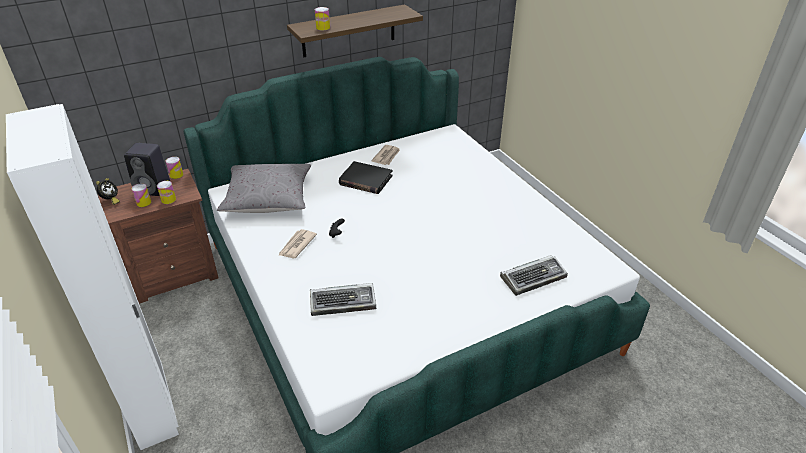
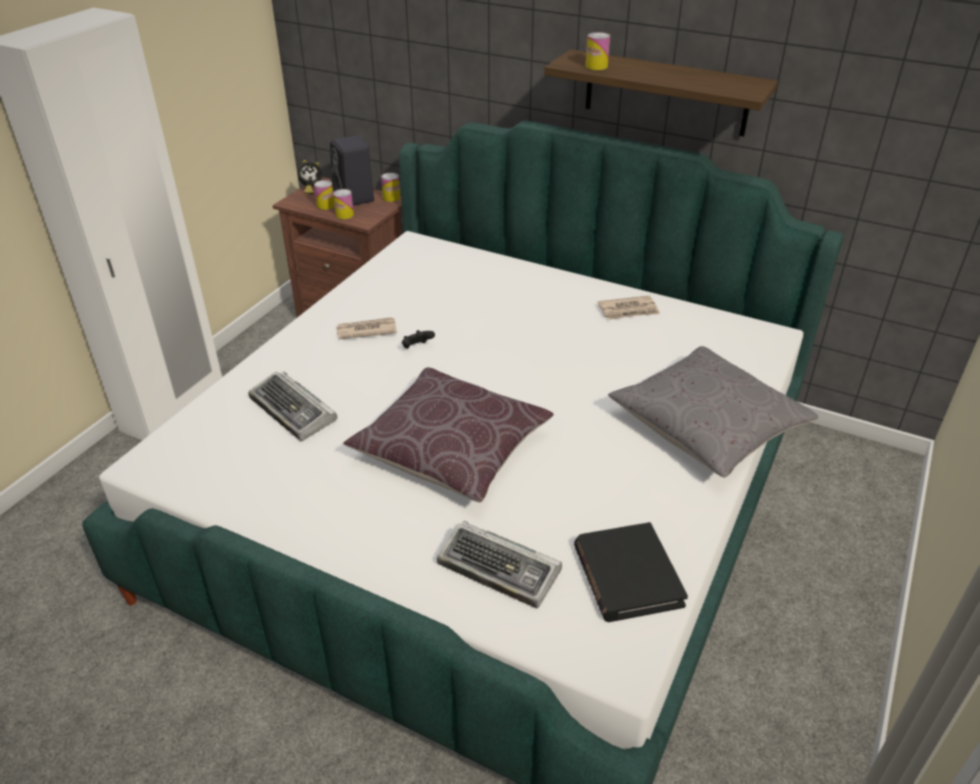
camera: 55 degrees right, 0 degrees up
(268, 198) = (431, 272): grey pillow -> grey pillow (707, 426)
(365, 180) = (552, 318): black book -> black book (627, 575)
(436, 258) = (451, 449): none -> brown pillow

